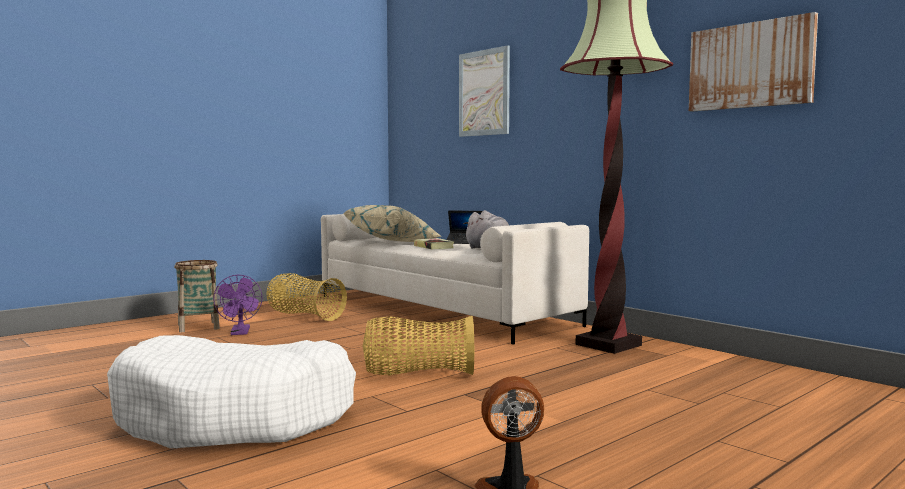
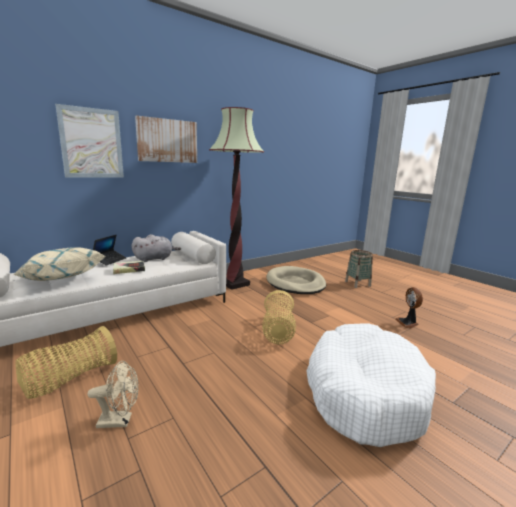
camera: 85 degrees left, 10 degrees up
(198, 327) = (52, 469): basket -> basket (357, 284)
(240, 333) = (120, 420): purple fan -> beige fan
(678, 385) = (295, 283): none -> beige dog bed
(750, 65) = (261, 155): picture -> picture (167, 141)

